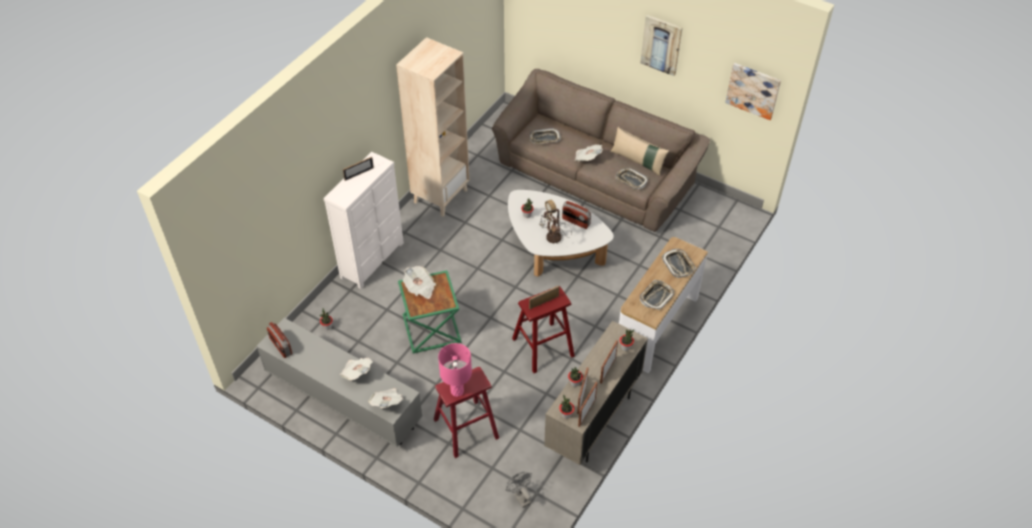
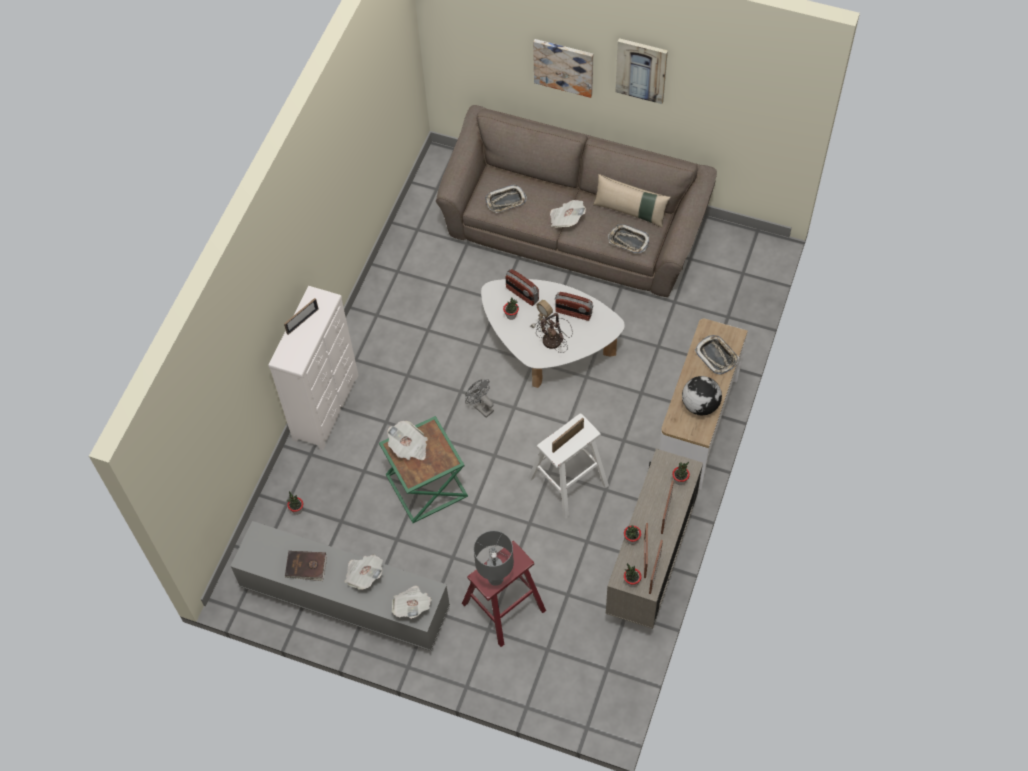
camera: 10 degrees left, 10 degrees up
(280, 346) = (260, 560): radio -> radio (522, 294)
(314, 357) = (306, 566): none -> brown book
(440, 196) = (386, 298): beige bookcase -> none
(457, 391) = (495, 578): pink table lamp -> grey table lamp
(520, 496) = (589, 677): grey fan -> grey fan (481, 407)
(543, 347) = (568, 482): red stool -> white stool
(656, 296) = (700, 404): tray -> globe
(753, 90) = (767, 113): picture -> picture (564, 66)

